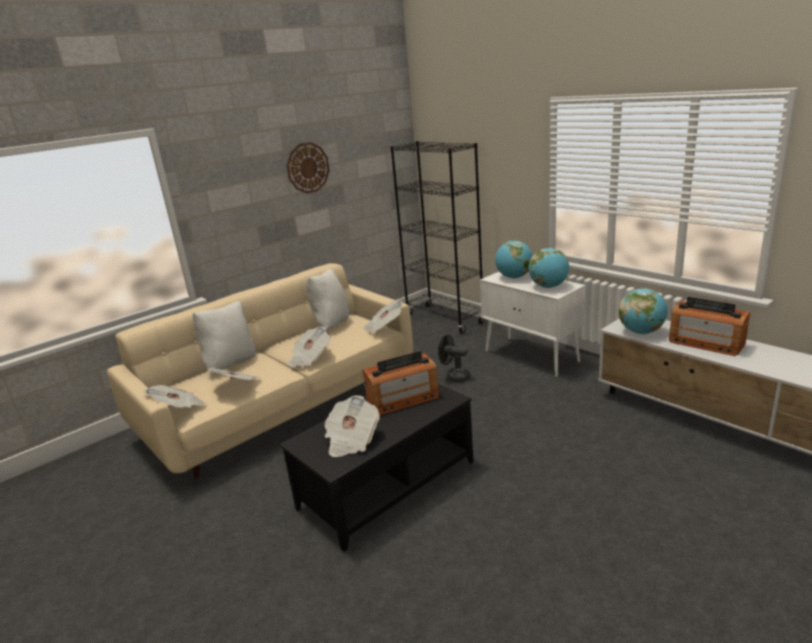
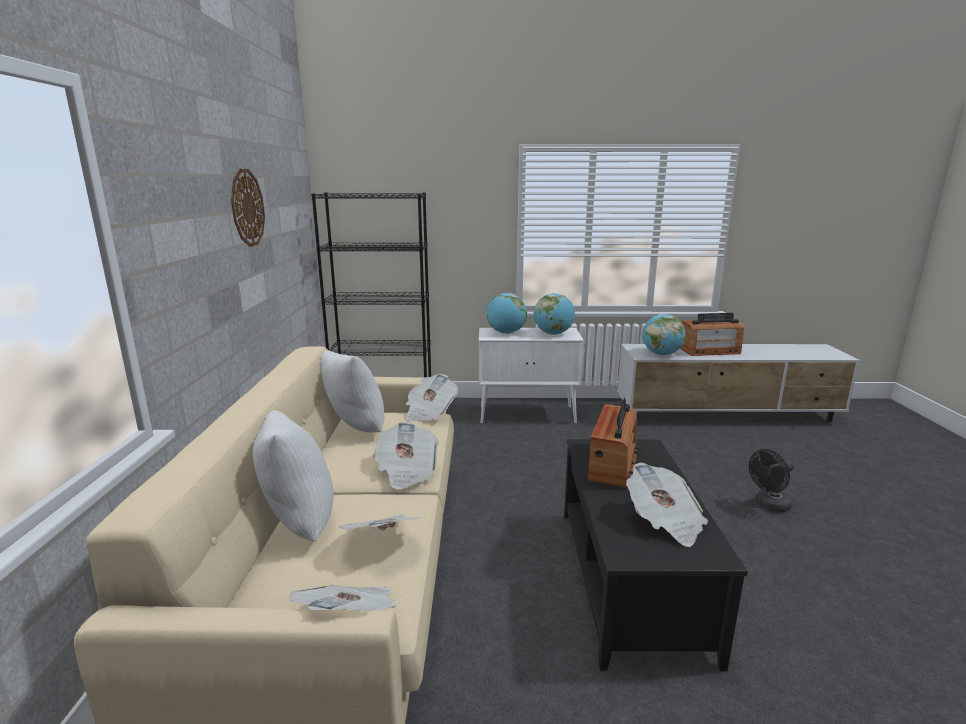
camera: 50 degrees left, 5 degrees down
(454, 376) = (495, 454): black fan -> black fan (768, 505)

